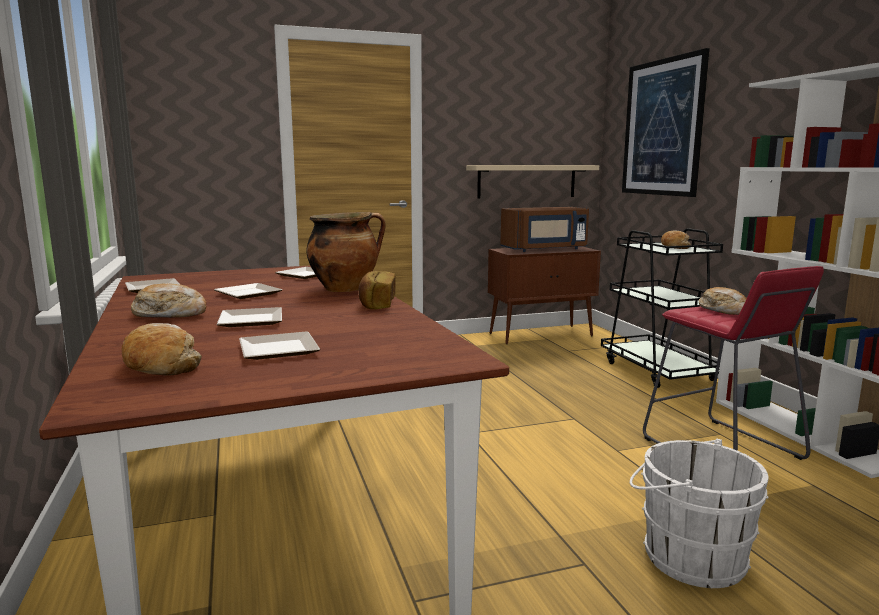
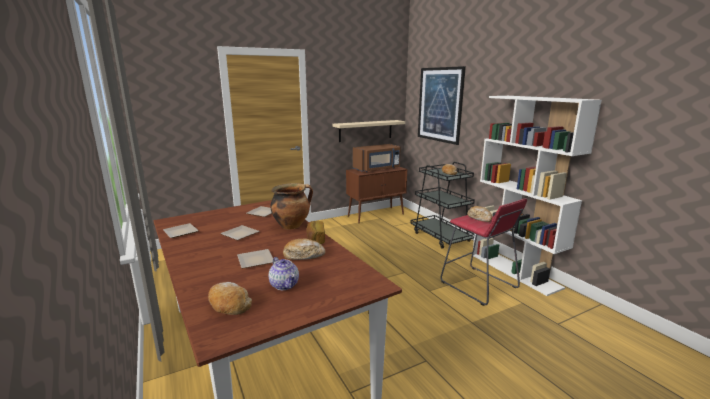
camera: 10 degrees left, 5 degrees up
(170, 314) = (206, 257): bread -> bread (303, 255)
(281, 349) = (285, 285): plate -> teapot
(687, 555) = (472, 350): white bucket -> none

